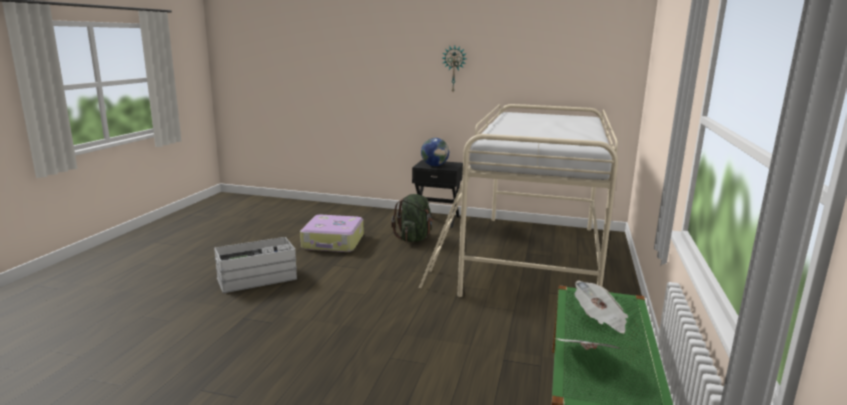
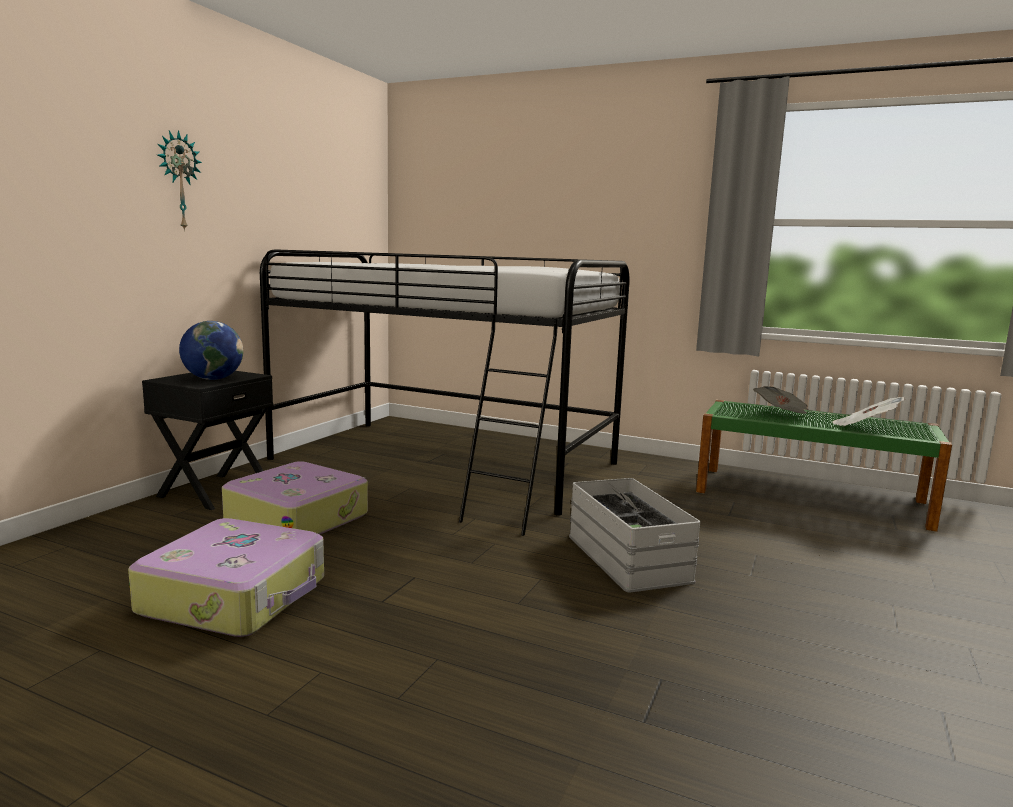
camera: 80 degrees left, 5 degrees down
(257, 278) = (408, 710): grey storage box -> grey storage box (626, 557)
(414, 238) = (298, 517): green backpack -> suitcase
(531, 258) = (446, 463): beige bed -> black bed

